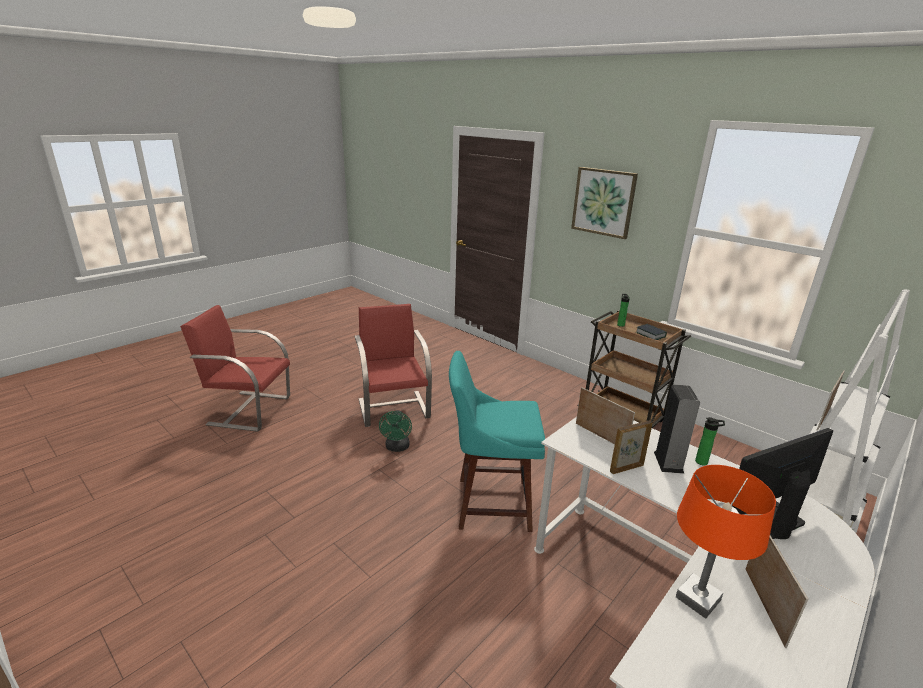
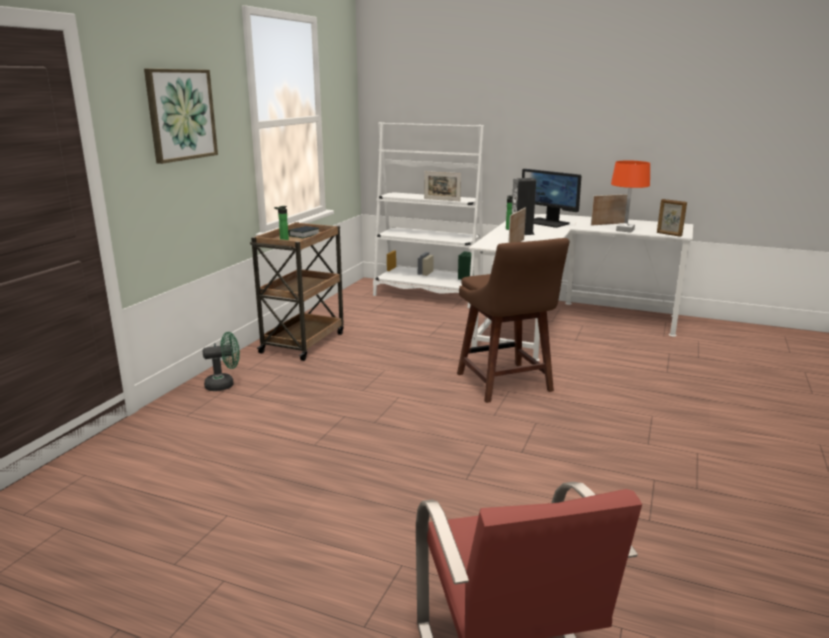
camera: 110 degrees left, 5 degrees down
(393, 408) = (374, 482): red chair -> none
(397, 447) = (469, 451): green fan -> green fan (224, 384)
(489, 503) = (505, 384): turquoise stool -> brown stool
(626, 468) = (544, 239): picture frame -> picture frame (669, 234)

